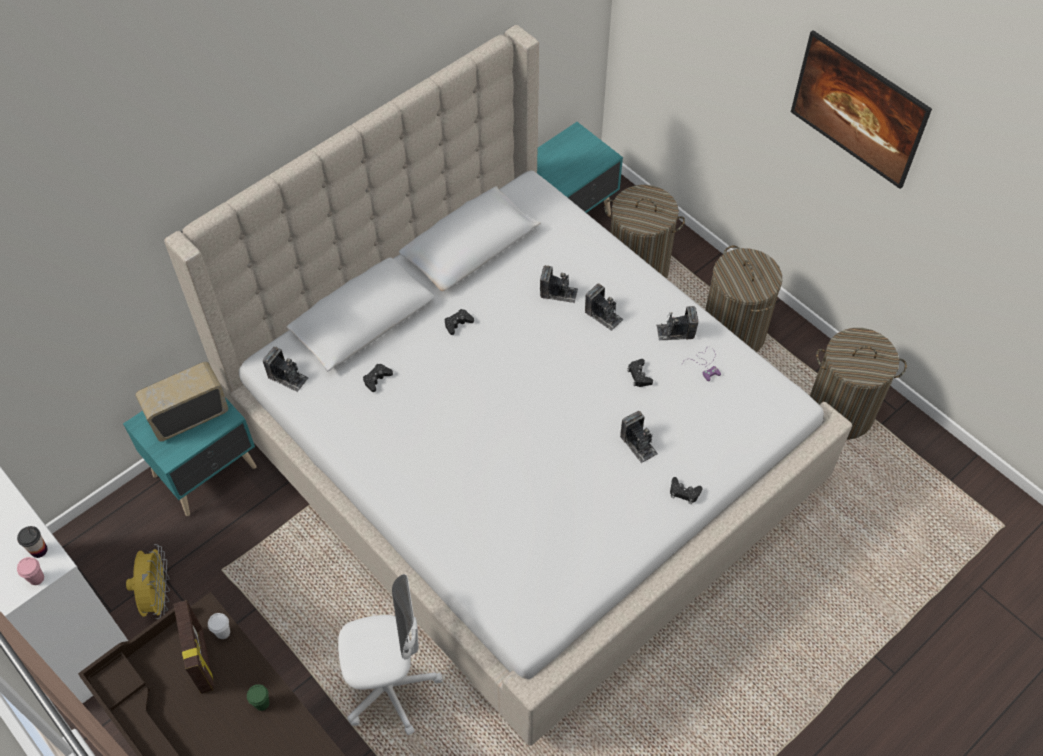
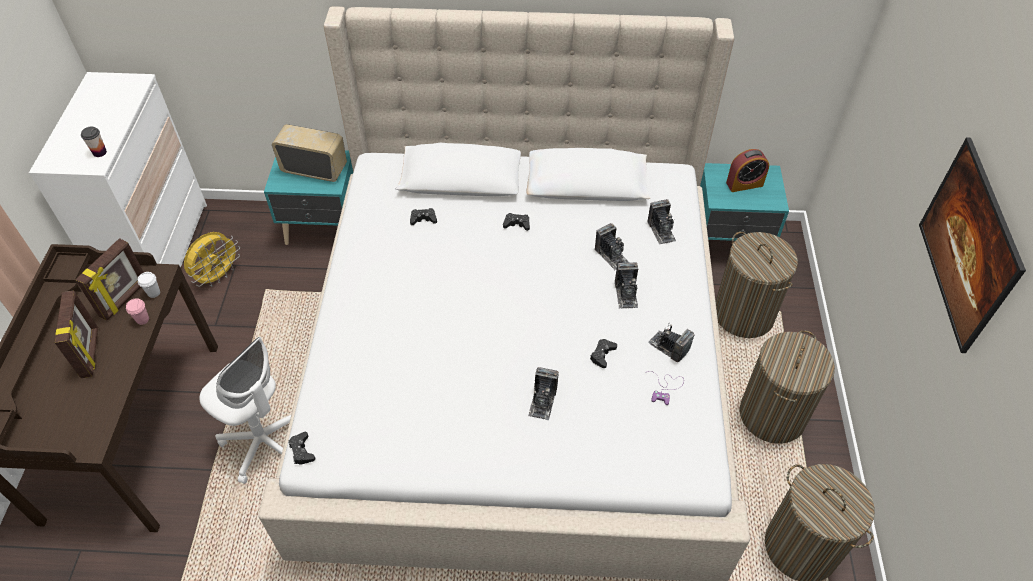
camera: 45 degrees right, 5 degrees down
(36, 578) = (78, 166): pink cup -> pink cup (142, 319)
(237, 725) = (91, 352): none -> picture frame
(262, 703) = (118, 352): green cup -> none
(287, 377) = (374, 178): camera -> camera (661, 231)
(568, 157) = (744, 184): none -> alarm clock
(684, 492) = (534, 464): black game controller -> black game controller (302, 451)

